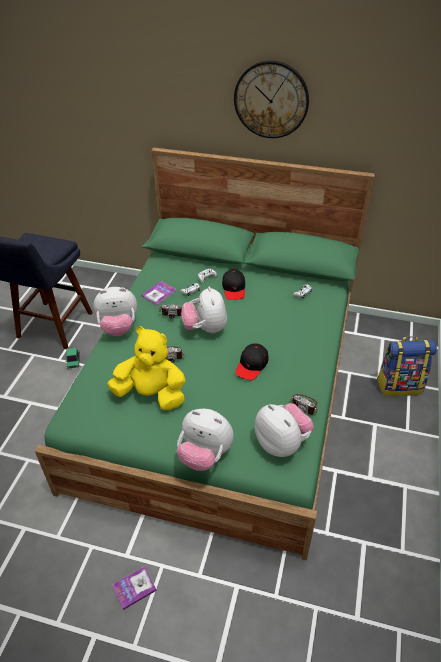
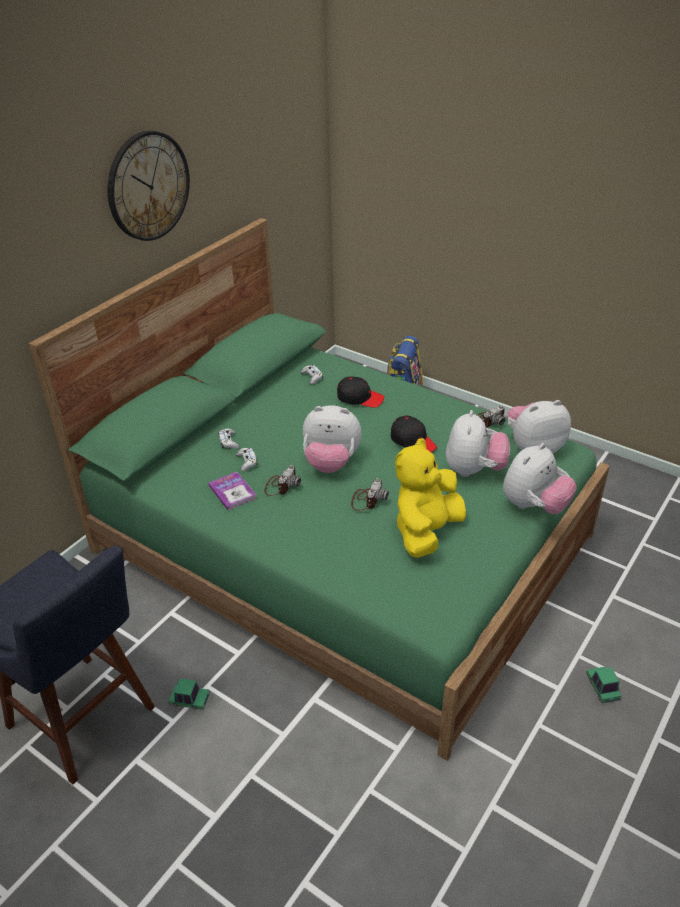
camera: 70 degrees left, 5 degrees down
(118, 327) = (279, 544): plush toy -> plush toy (474, 470)
(134, 588) = (602, 688): book -> toy car
(234, 288) = (267, 424): black cap -> black cap (359, 398)

